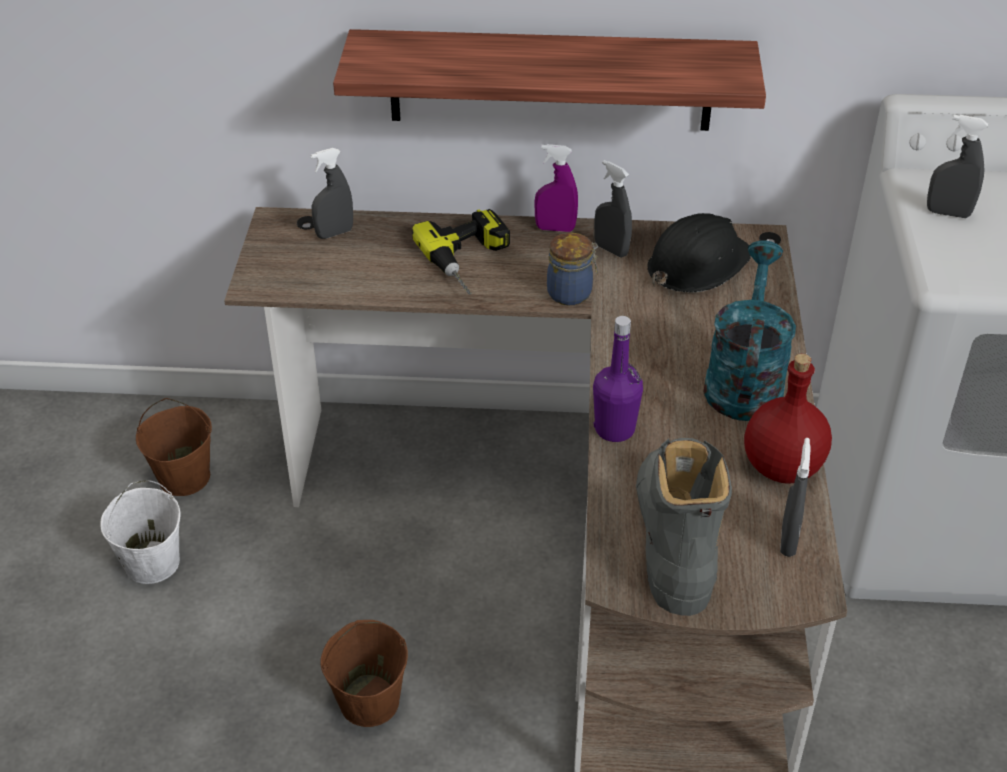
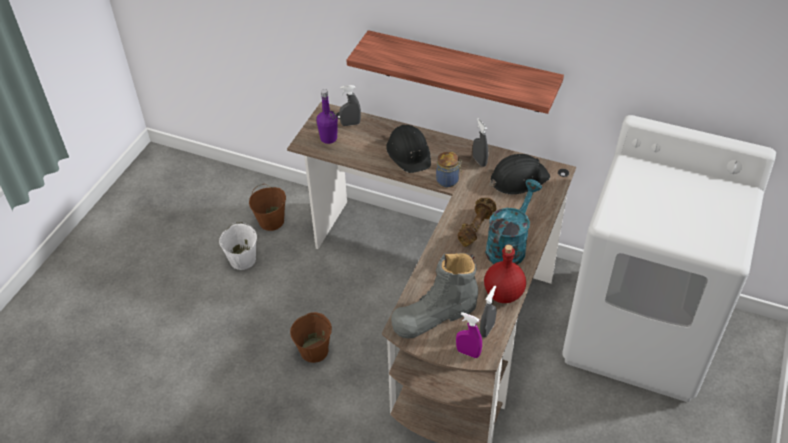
camera: 20 degrees right, 5 degrees up
(472, 261) = (409, 153): power drill -> black hard hat
(555, 229) = (457, 144): purple spray bottle -> purple spray bottle (468, 352)
(614, 429) = (434, 255): purple bottle -> purple bottle (328, 138)
(666, 363) = (475, 228): none -> brown dumbbell
(674, 539) = (435, 315): grey boot -> grey boot turned 135 degrees counterclockwise
(948, 213) = (633, 185): grey spray bottle -> none

